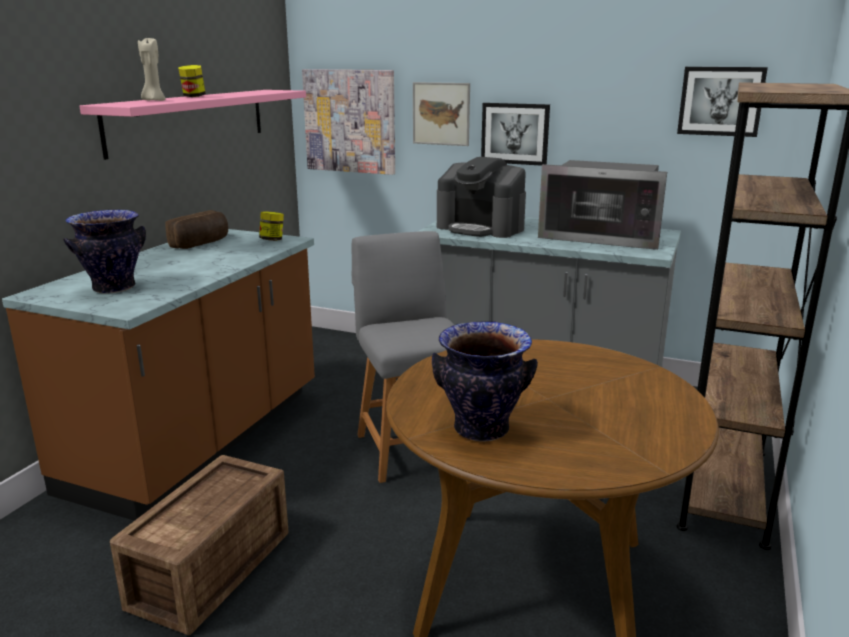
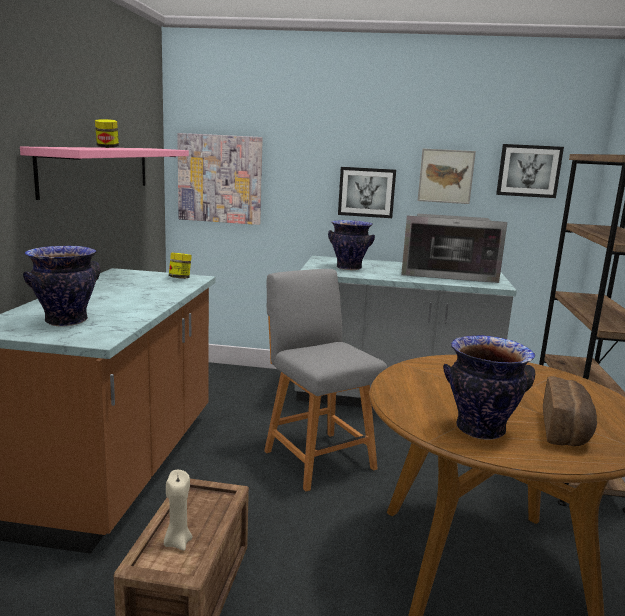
camera: 15 degrees left, 5 degrees down
(153, 100) = (81, 147): beige candle -> beige candle (177, 542)
(201, 244) = (116, 282): bread -> bread (567, 430)
(441, 114) = (303, 174): picture -> picture (445, 176)
(481, 228) = (349, 268): coffee machine -> vase

